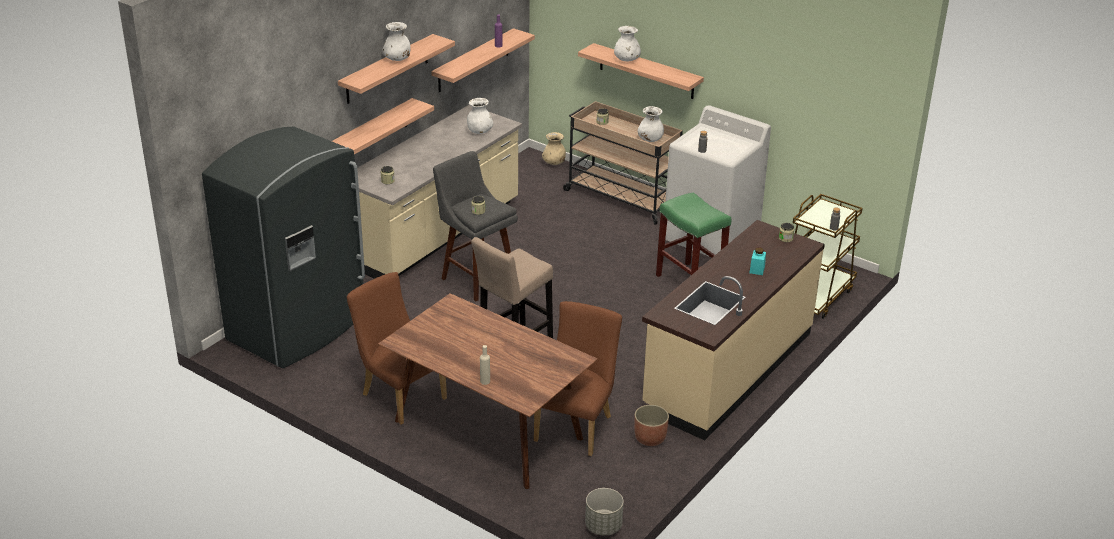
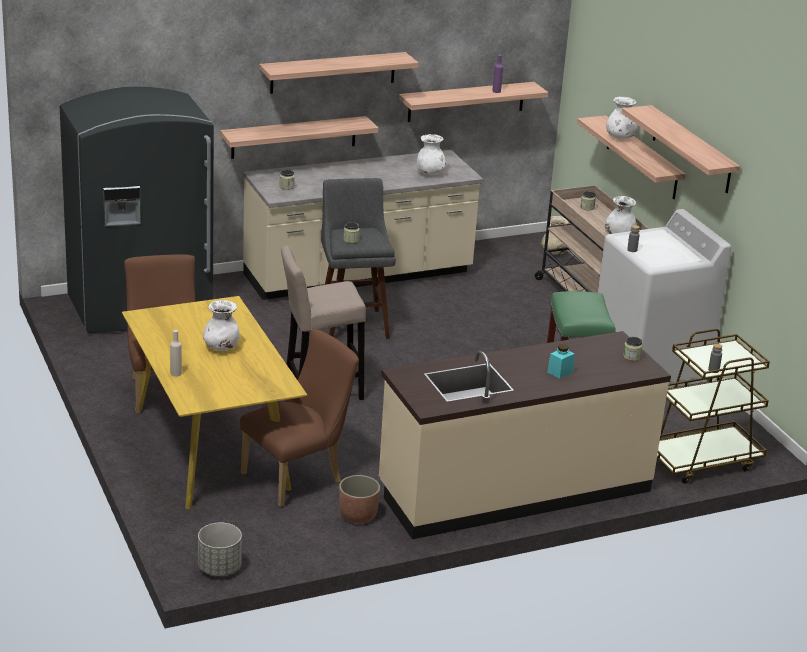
camera: 30 degrees right, 5 degrees down
(397, 59) = (340, 62): white vase -> white vase (221, 348)
(489, 429) = (212, 448): brown dining table -> yellow dining table
(708, 57) = (691, 149): none -> shelf

